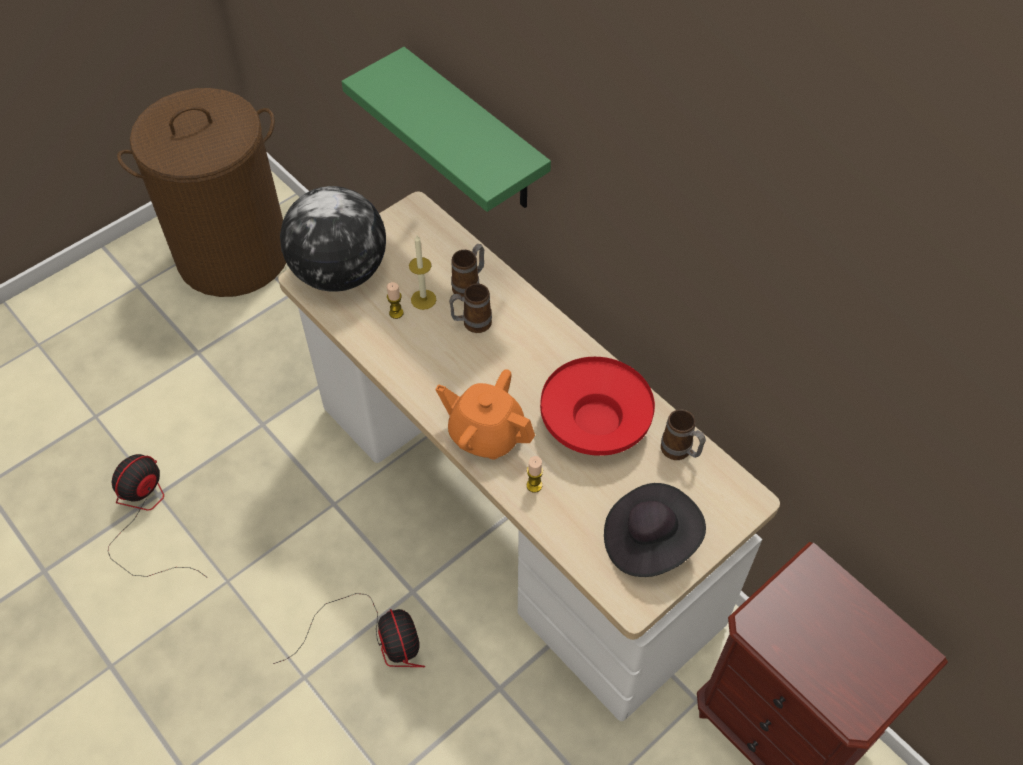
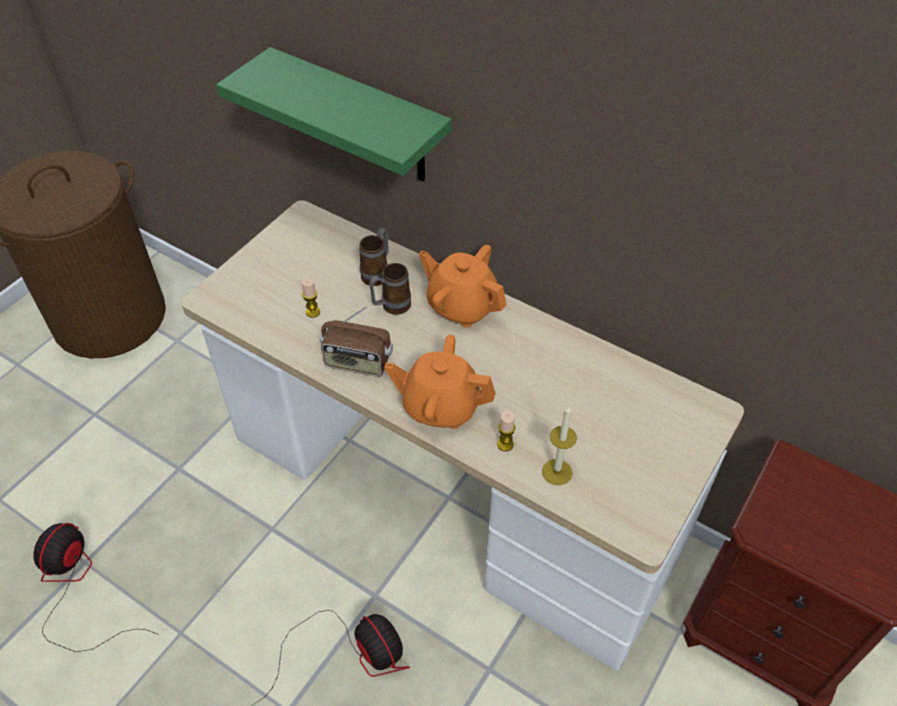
camera: 15 degrees left, 5 degrees down
(339, 273) = (243, 287): globe -> none
(423, 299) = (336, 294): candle -> candle (557, 472)
(423, 374) = (357, 363): none -> radio
(539, 337) = (462, 306): none -> orange teapot
(595, 422) = (543, 371): red bowl -> none
(648, 540) = (636, 471): black hat -> none
(680, 452) = (633, 382): mug -> none

